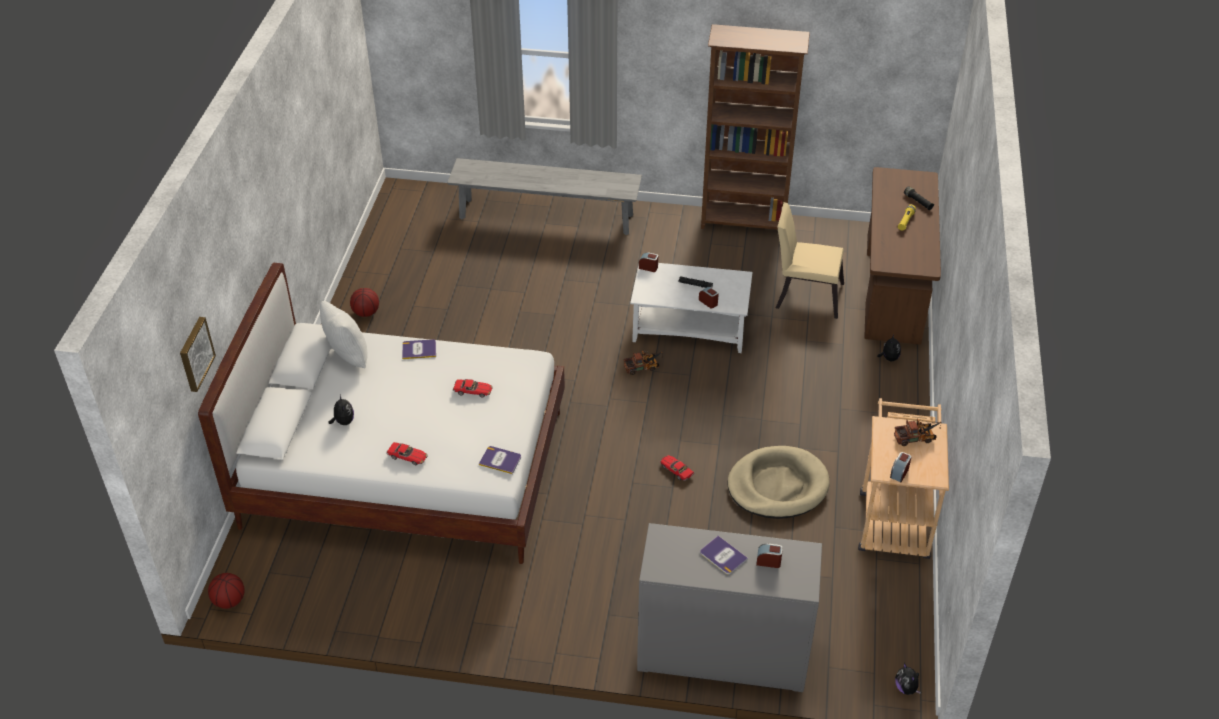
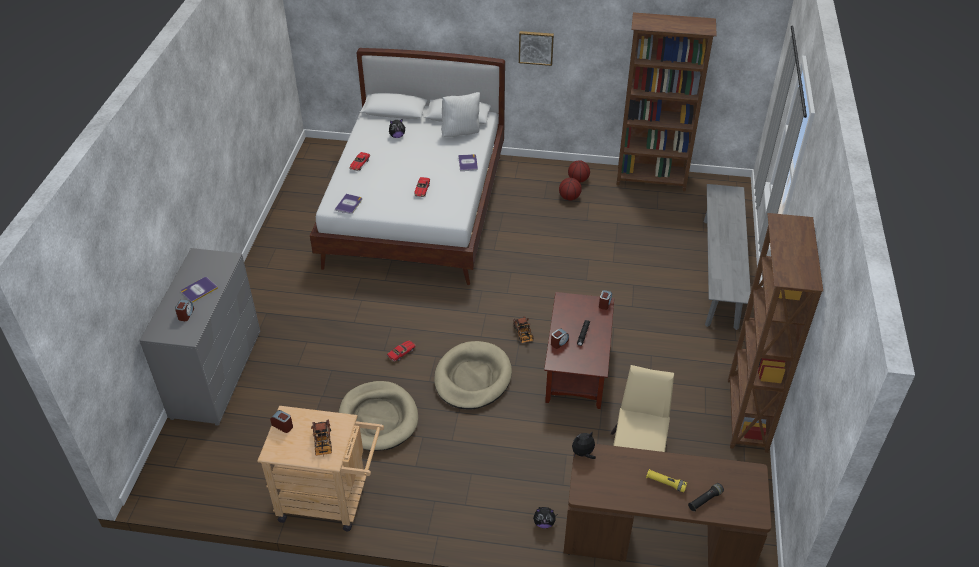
camera: 90 degrees right, 0 degrees up
(195, 354) = (376, 20): picture -> picture (536, 47)
(229, 601) = (314, 149): basketball -> basketball (569, 197)
(377, 251) = (651, 180): none -> brown bookcase
(688, 328) = (576, 366): white coffee table -> brown coffee table
(711, 408) = (472, 378): none -> beige dog bed
(906, 688) = (153, 487): plush toy -> plush toy (583, 454)

